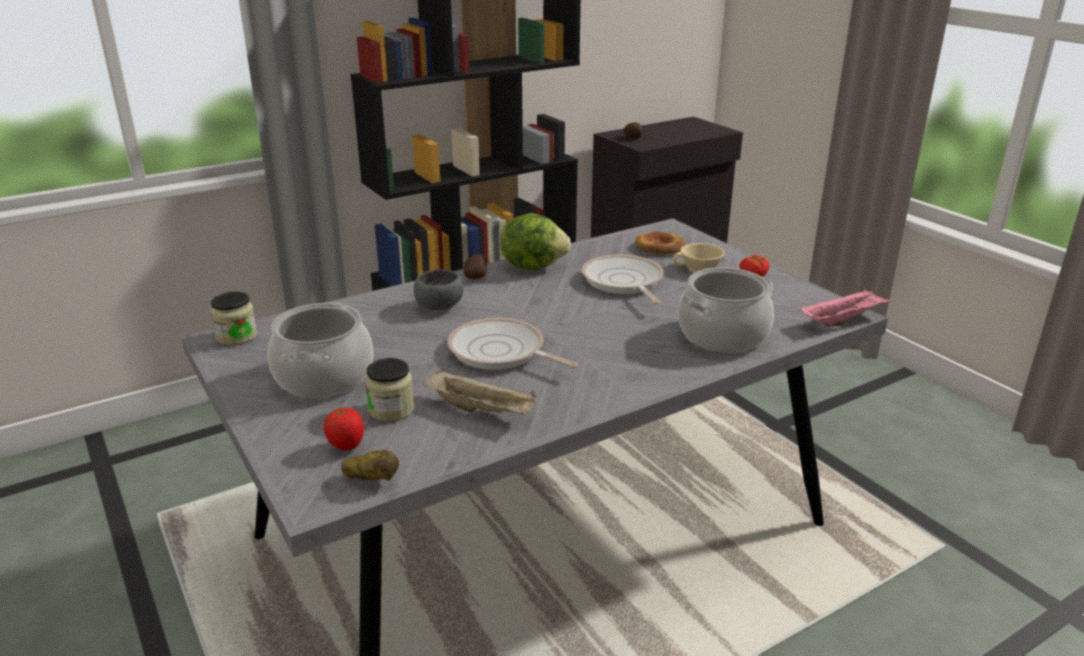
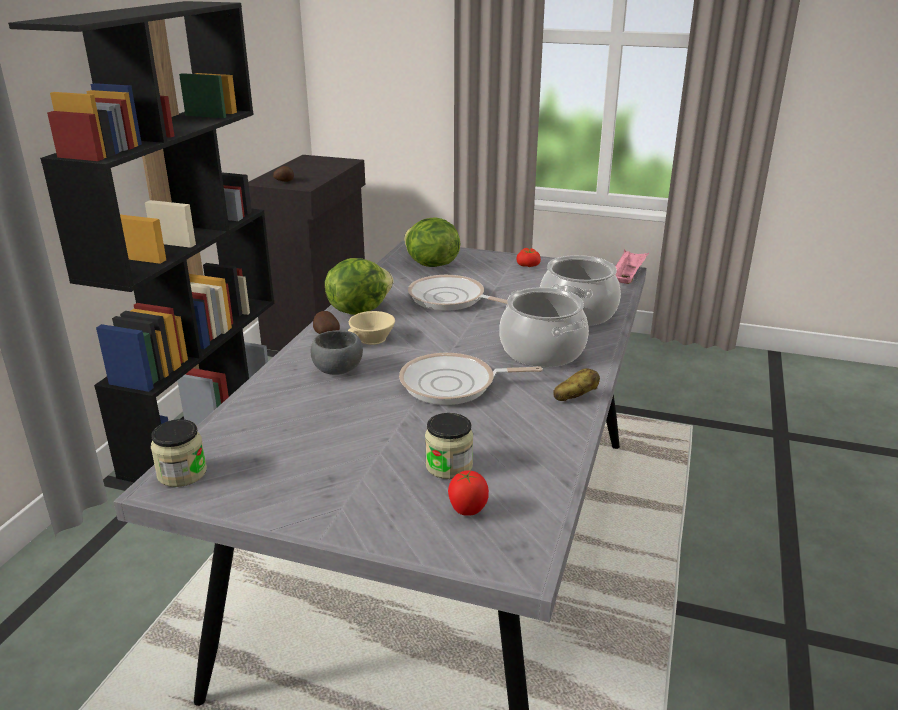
camera: 40 degrees left, 0 degrees up
(325, 377) = (342, 468): cooking pot -> cooking pot (543, 351)
(372, 479) = (532, 524): potato -> potato (575, 397)
(482, 409) = (516, 432): beige tray -> none
(659, 247) = (431, 265): bread -> lettuce
(699, 269) = (485, 272): beige cup -> beige cup (372, 339)

